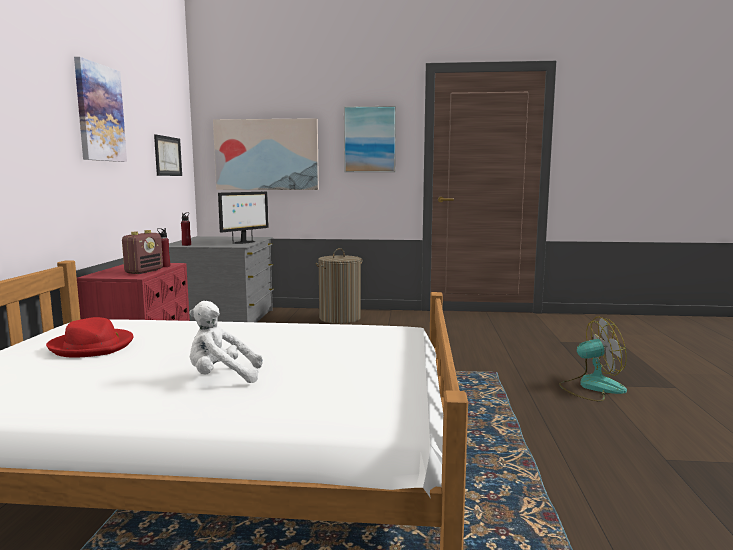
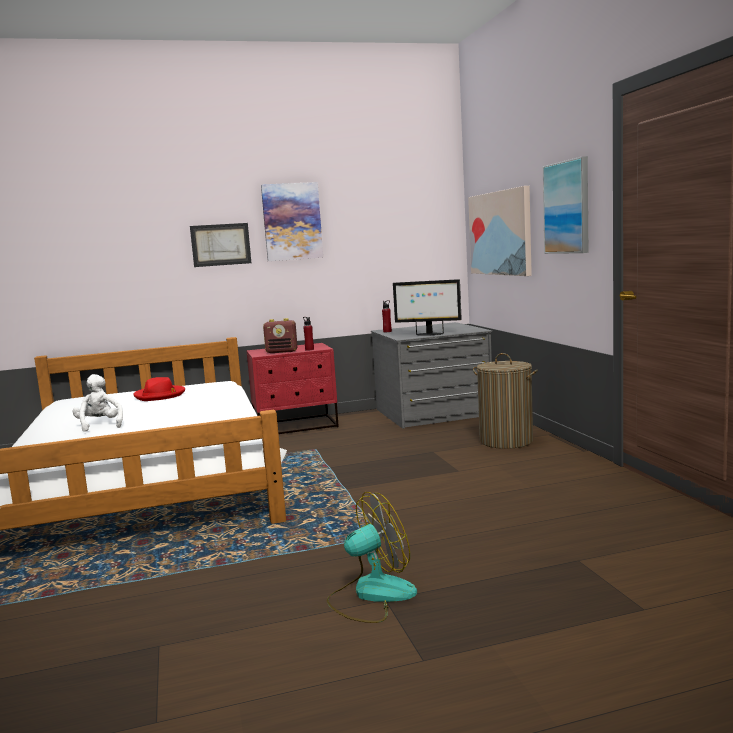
camera: 70 degrees right, 0 degrees up
(168, 156) = (405, 243): picture -> picture (220, 244)
(591, 387) = (371, 595): fan -> fan turned 90 degrees counterclockwise

